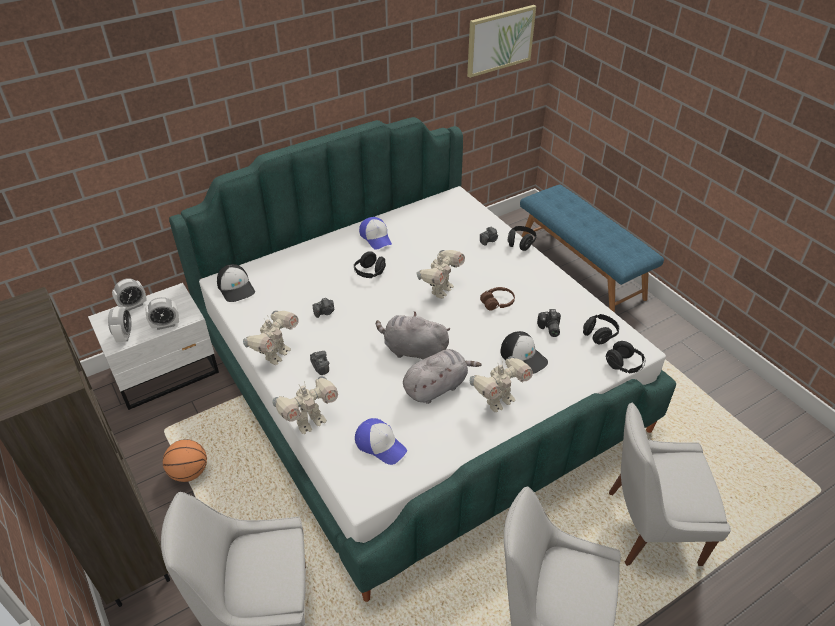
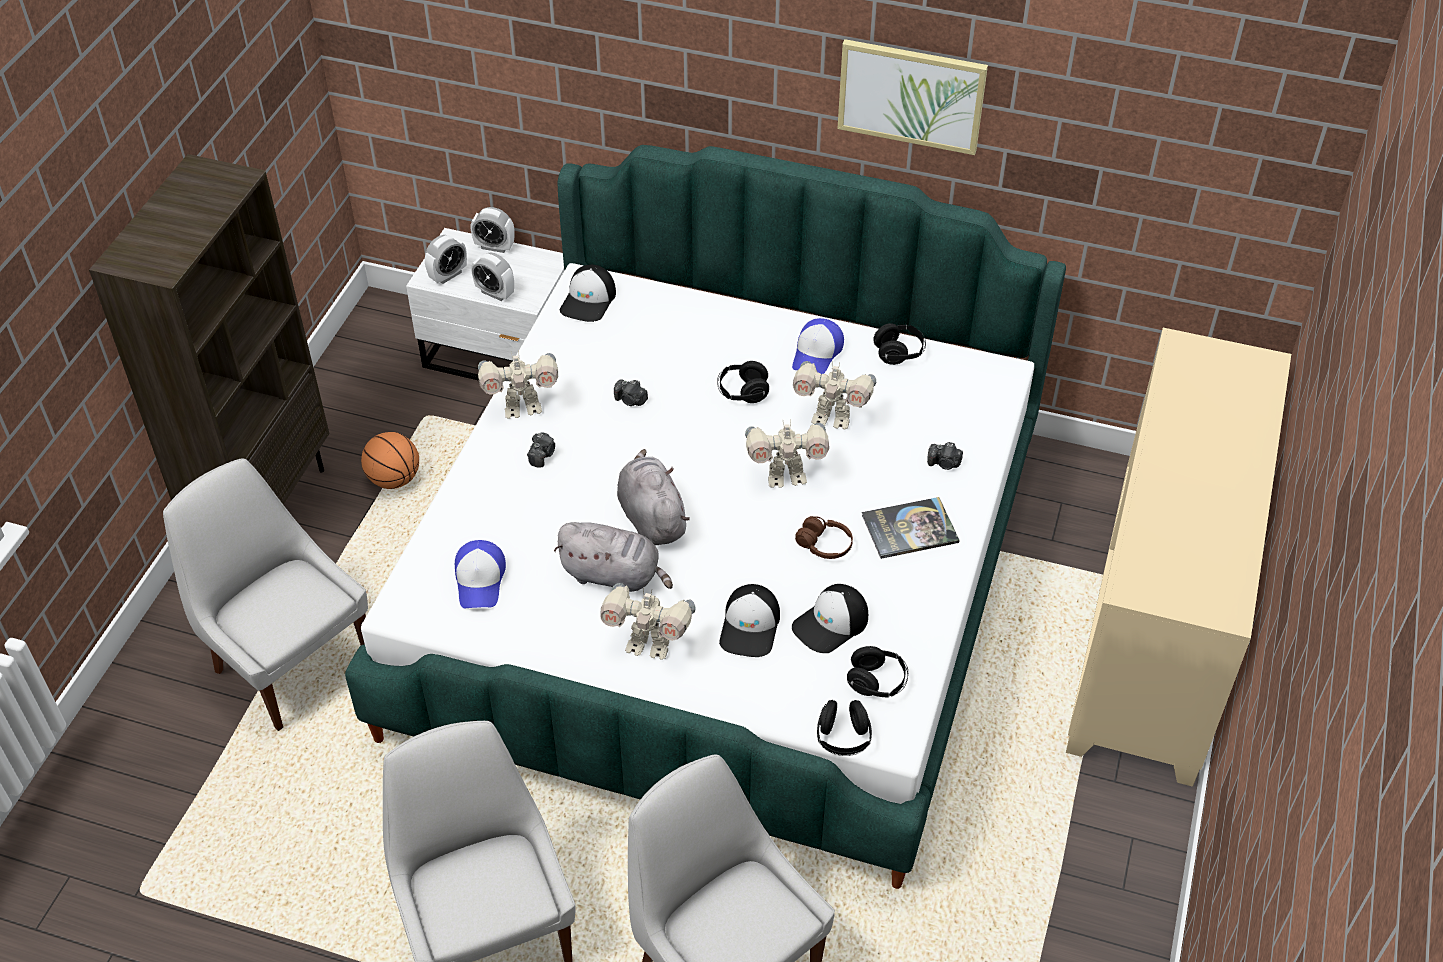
camera: 50 degrees right, 5 degrees up
(310, 422) = (455, 502): toy robot -> toy robot (831, 418)
(500, 40) = (1198, 169): picture -> picture (911, 95)
(516, 272) = (909, 529): none -> book
(520, 243) = (977, 499): black headphones -> black headphones (899, 353)
(549, 329) = (831, 624): camera -> cap
(581, 268) = (1157, 628): blue bench -> beige cabinet

